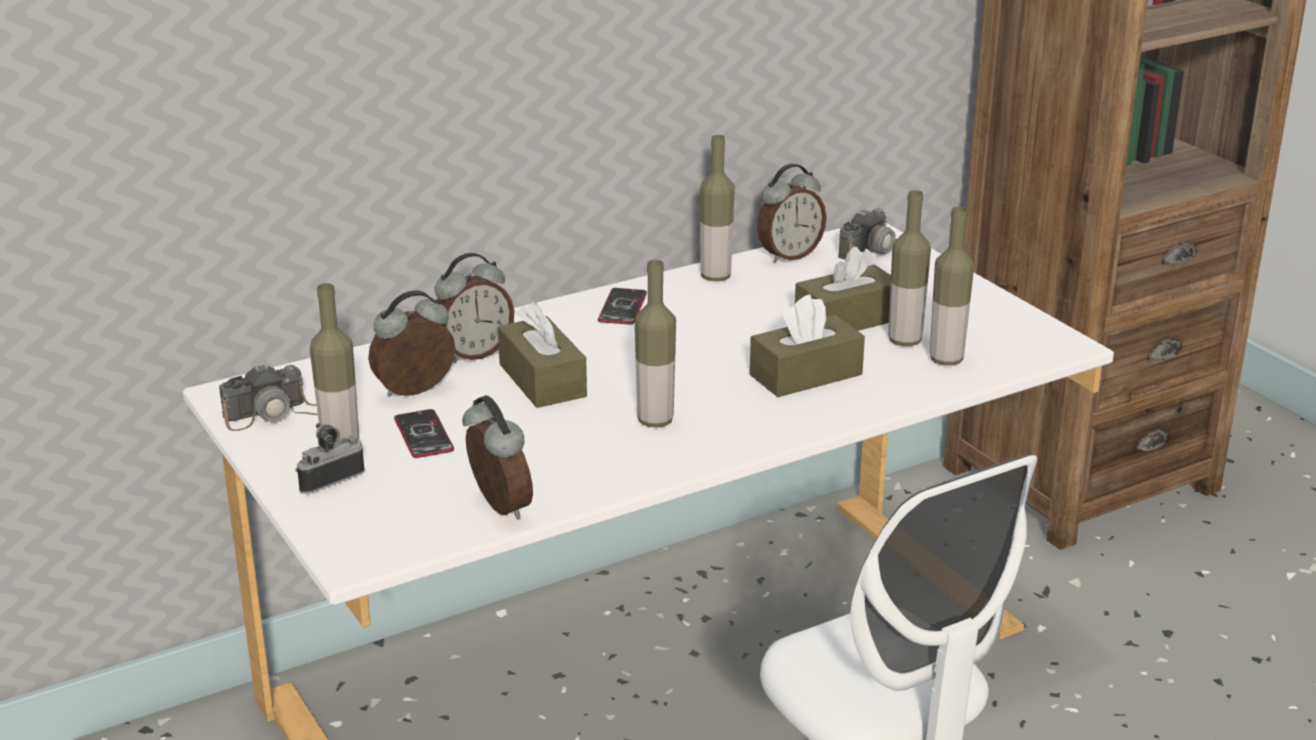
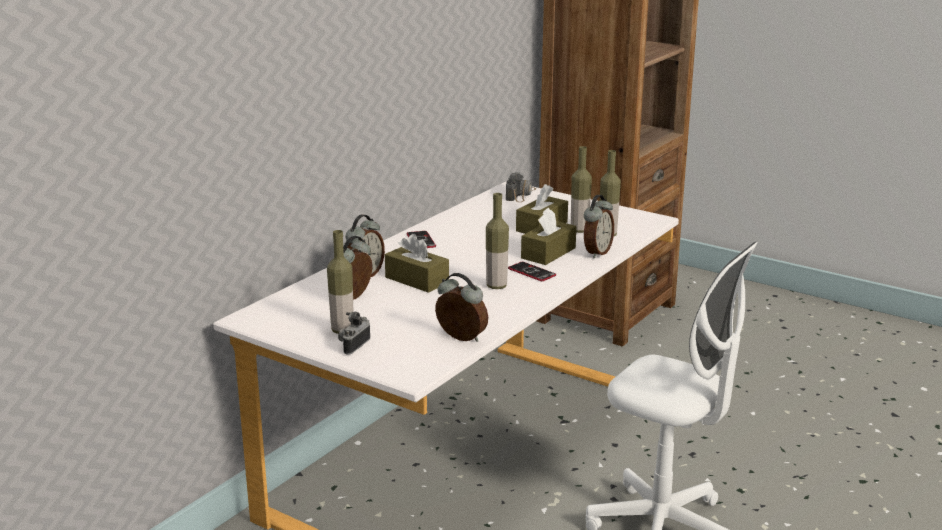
camera: 25 degrees left, 5 degrees down
(276, 413) = (285, 323): camera -> none
(423, 435) = (382, 316): phone -> phone (531, 272)
(715, 277) = (453, 219): bottle -> none
(789, 255) = (480, 203): alarm clock -> alarm clock (596, 253)

